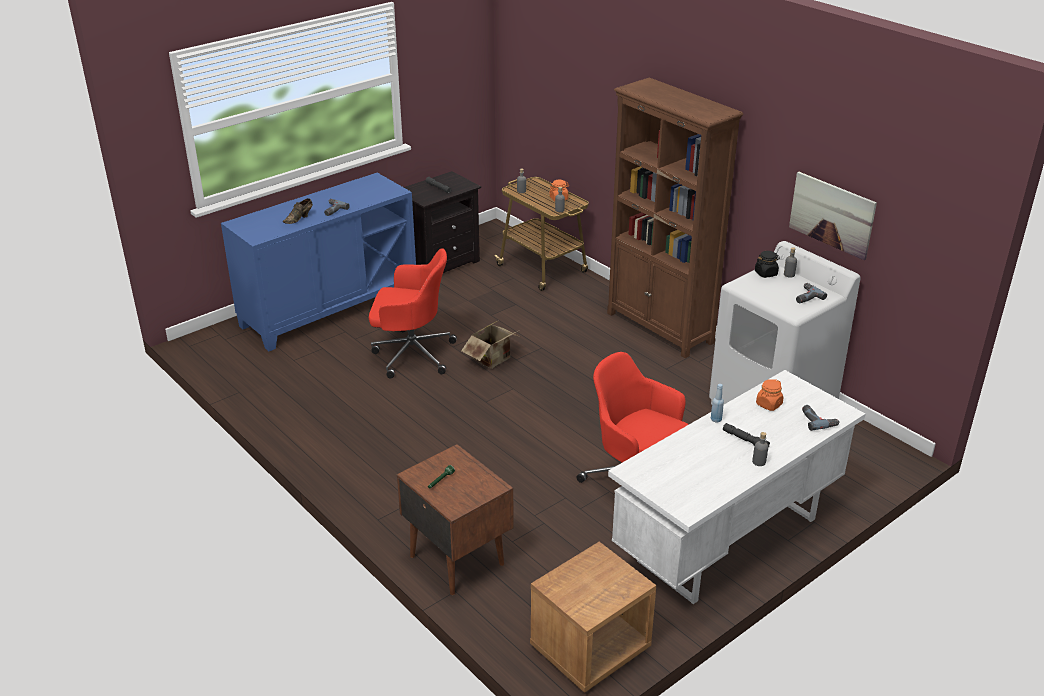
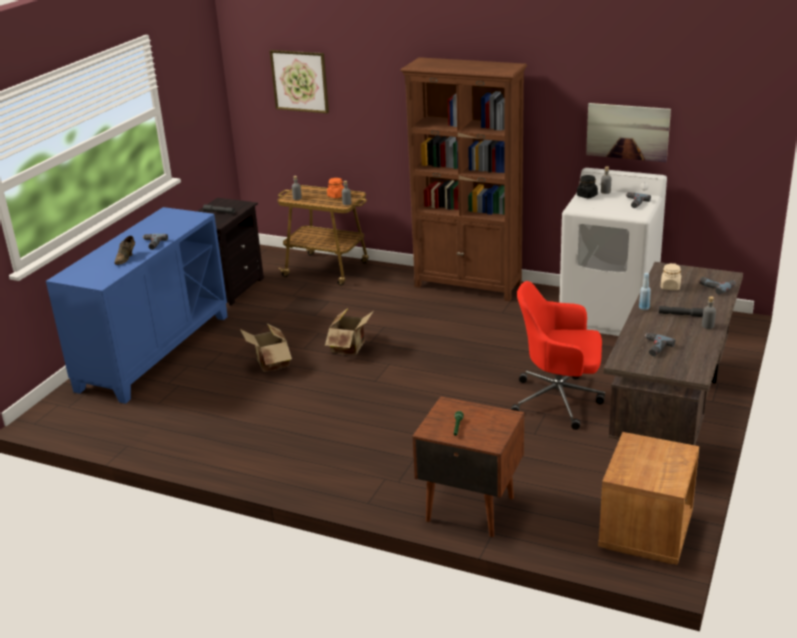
camera: 25 degrees left, 5 degrees down
(411, 354) = (270, 365): red office chair -> cardboard box
(551, 72) = (300, 81): none -> picture
(678, 466) = (653, 347): none -> power drill
(727, 541) = (670, 417): white desk -> brown desk
(769, 404) = (670, 287): orange jar -> beige jar

